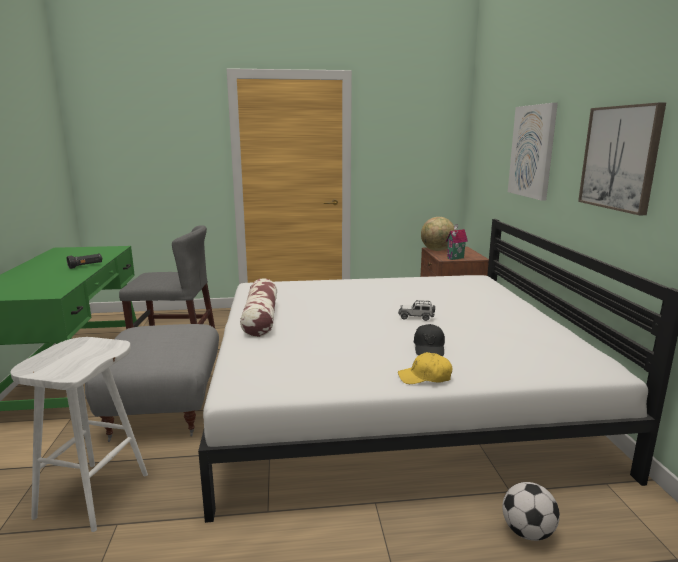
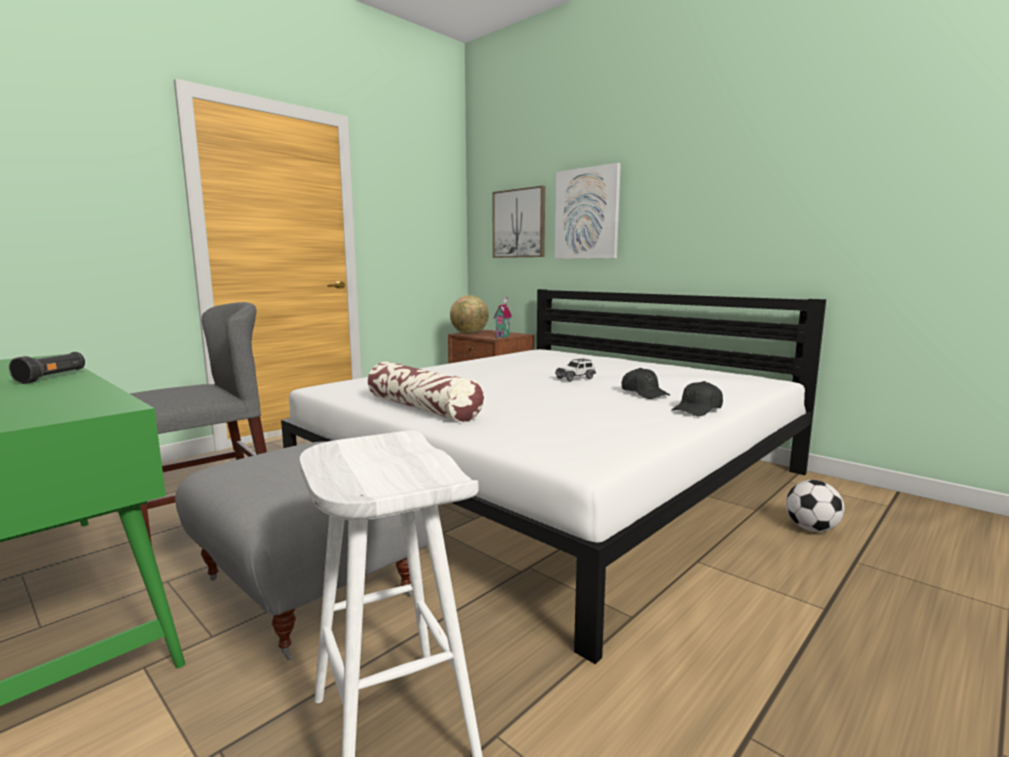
camera: 40 degrees left, 5 degrees down
(425, 377) = (698, 409): yellow cap -> black cap
(620, 158) = (718, 204): picture -> picture (519, 223)

